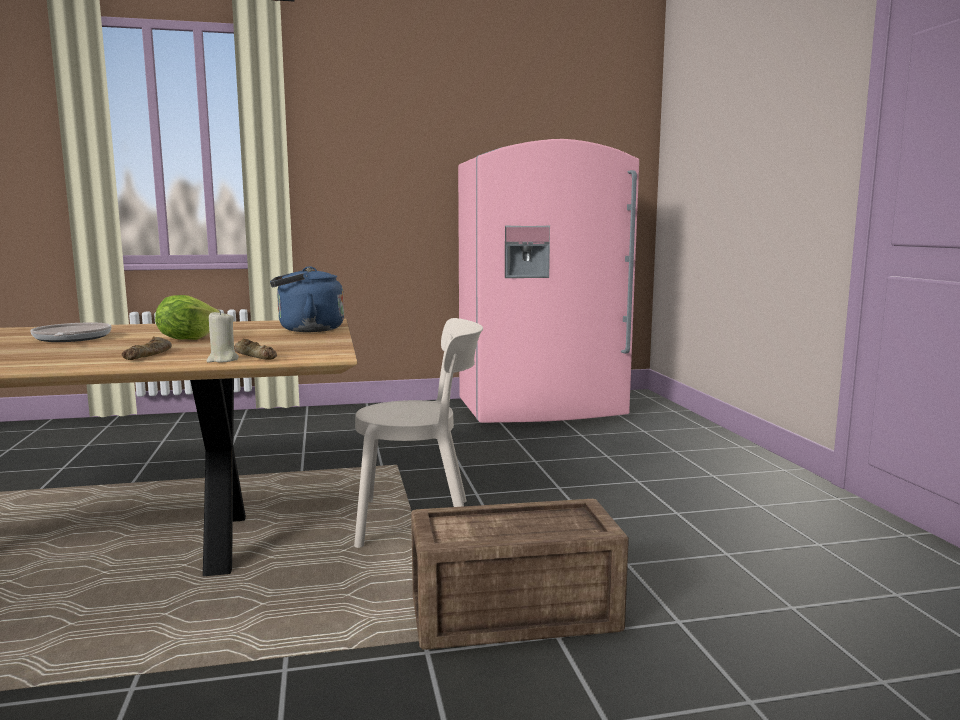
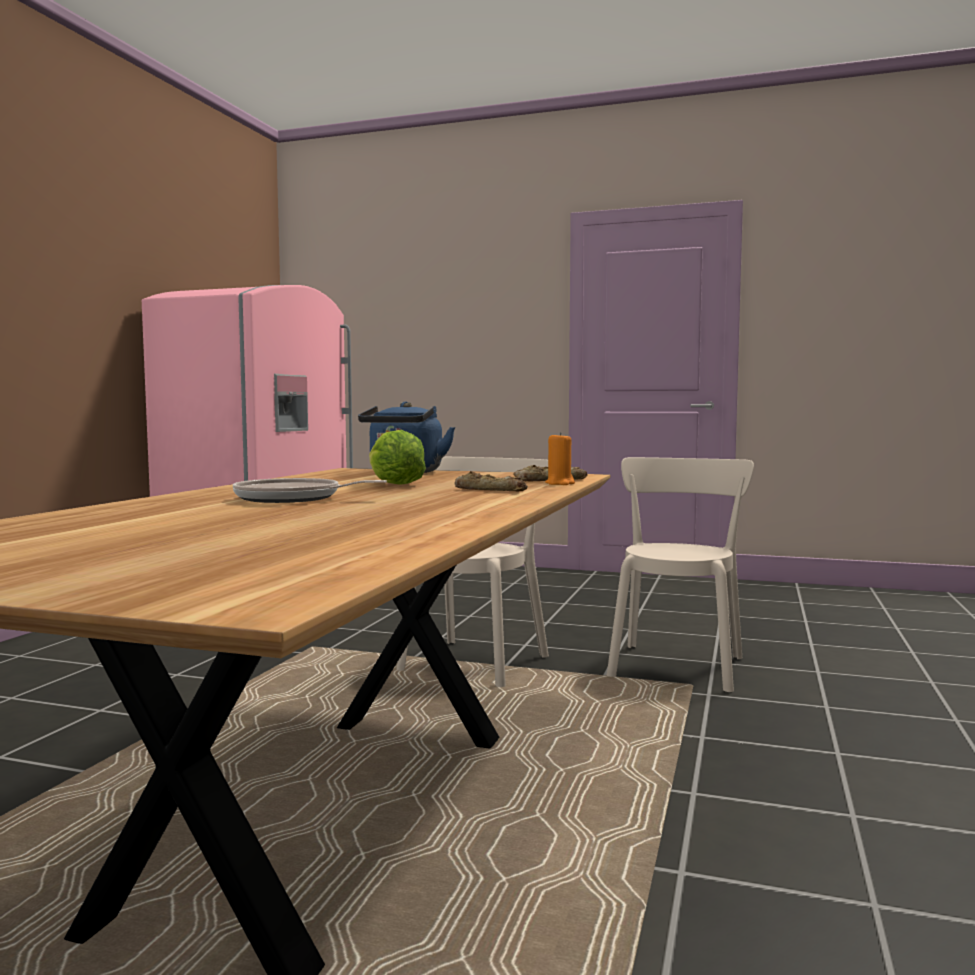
camera: 60 degrees left, 5 degrees down
(222, 360) = (560, 483): beige candle -> orange candle
(518, 615) = (677, 665): crate -> beige chair

